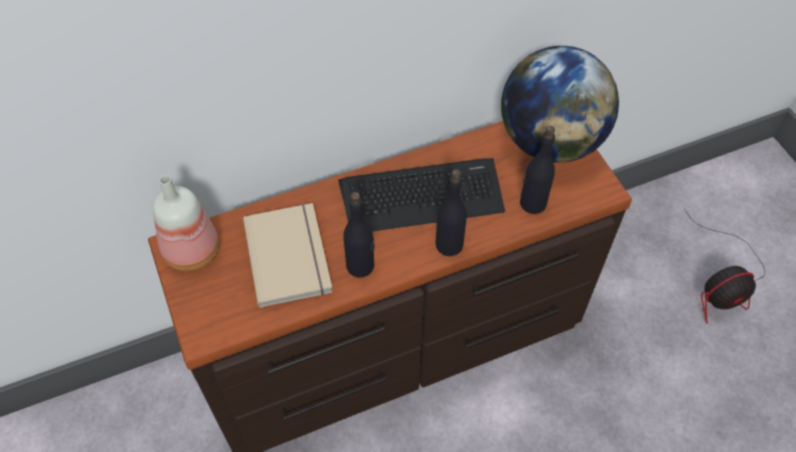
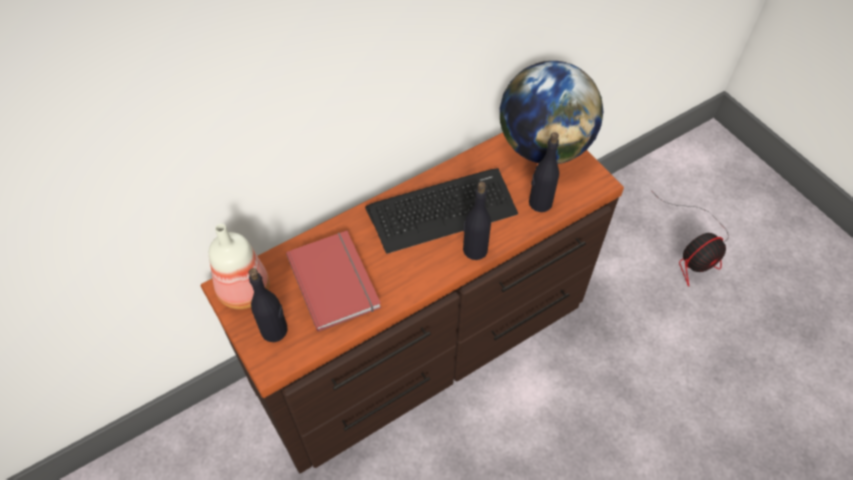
camera: 10 degrees left, 0 degrees up
(291, 255) = (336, 280): beige book -> red book
(360, 266) = (401, 280): black bottle -> black bottle (275, 330)

